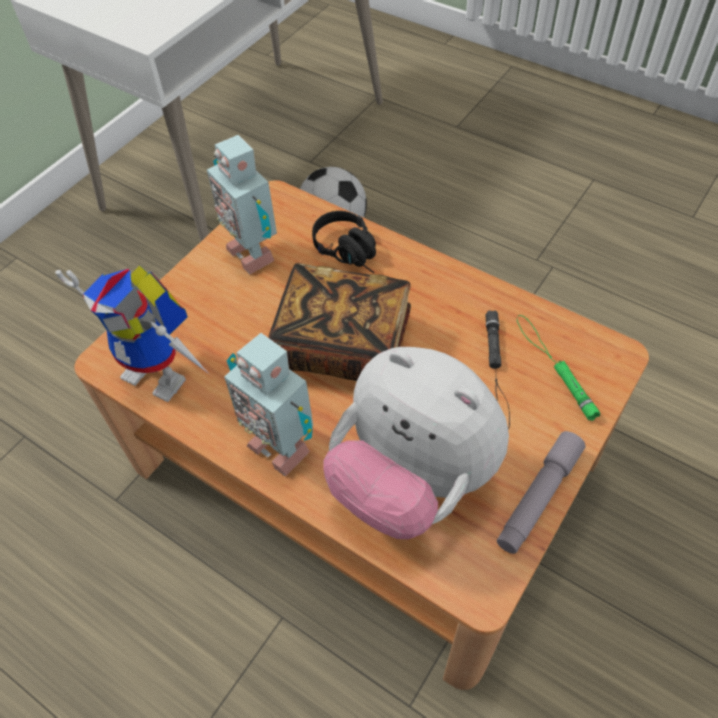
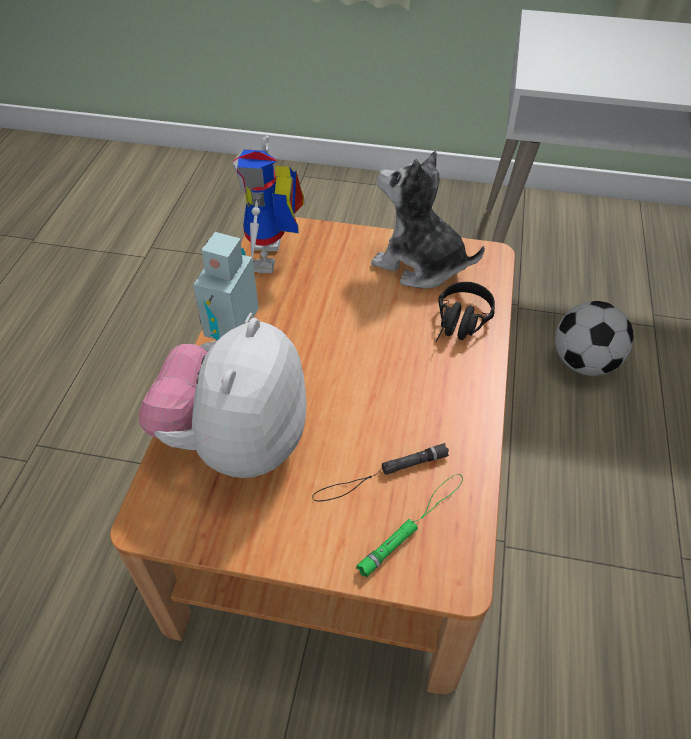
camera: 65 degrees right, 5 degrees down
(253, 252) = (419, 264): toy robot -> plush toy
(343, 345) = (353, 353): book -> none
(538, 497) = (252, 545): grey flashlight -> none

